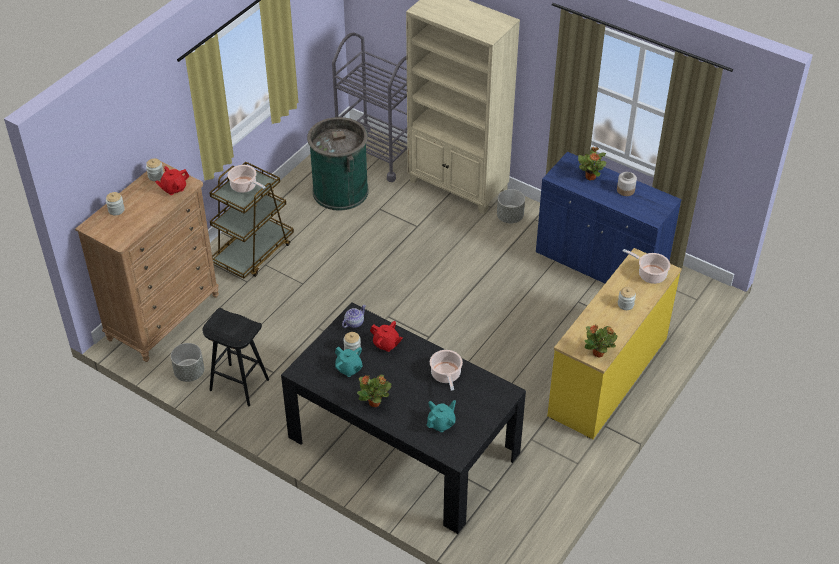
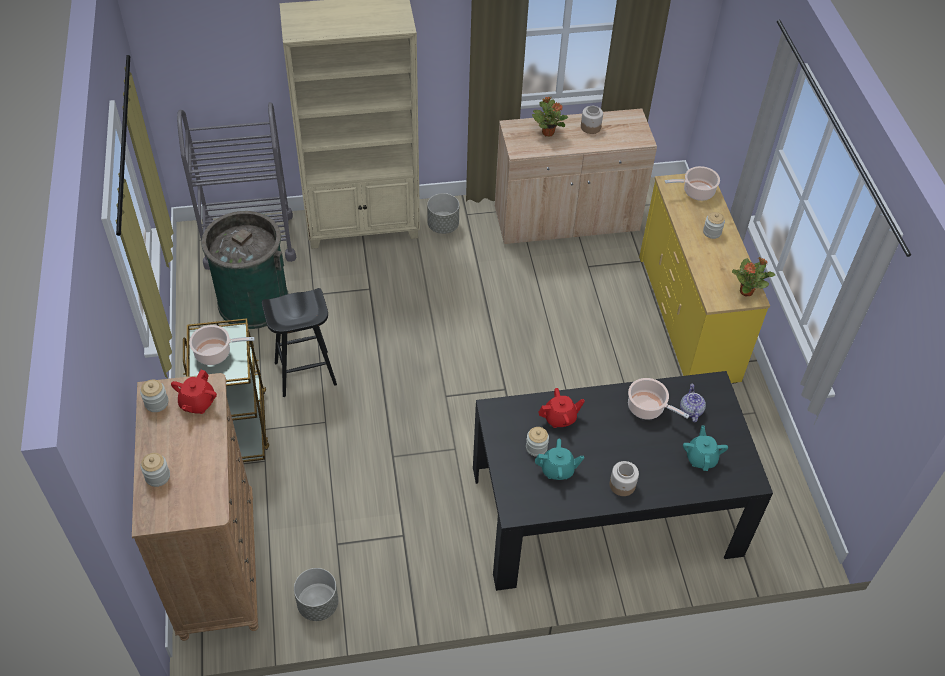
camera: 45 degrees left, 5 degrees up
(238, 385) = (384, 576): black stool -> black stool (304, 374)
(354, 322) = (504, 419): teapot -> teapot (690, 410)
(375, 403) = (622, 485): potted plant -> jar
(600, 264) = (566, 220): blue cabinet -> beige cabinet

